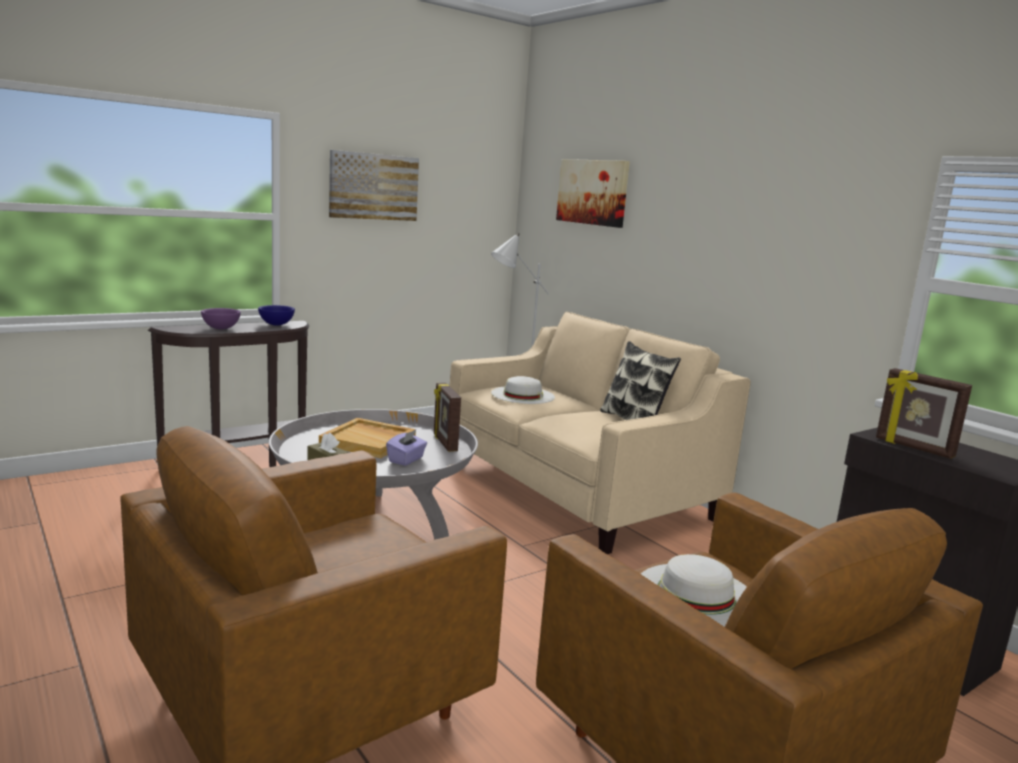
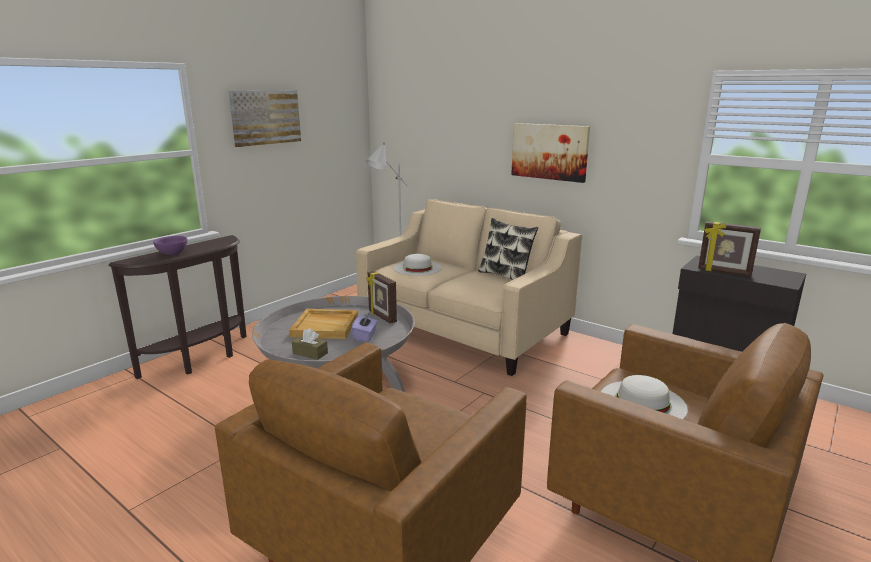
camera: 15 degrees left, 5 degrees up
(276, 324) = (213, 243): blue bowl -> none
(593, 192) = (436, 106): picture -> picture (549, 151)

